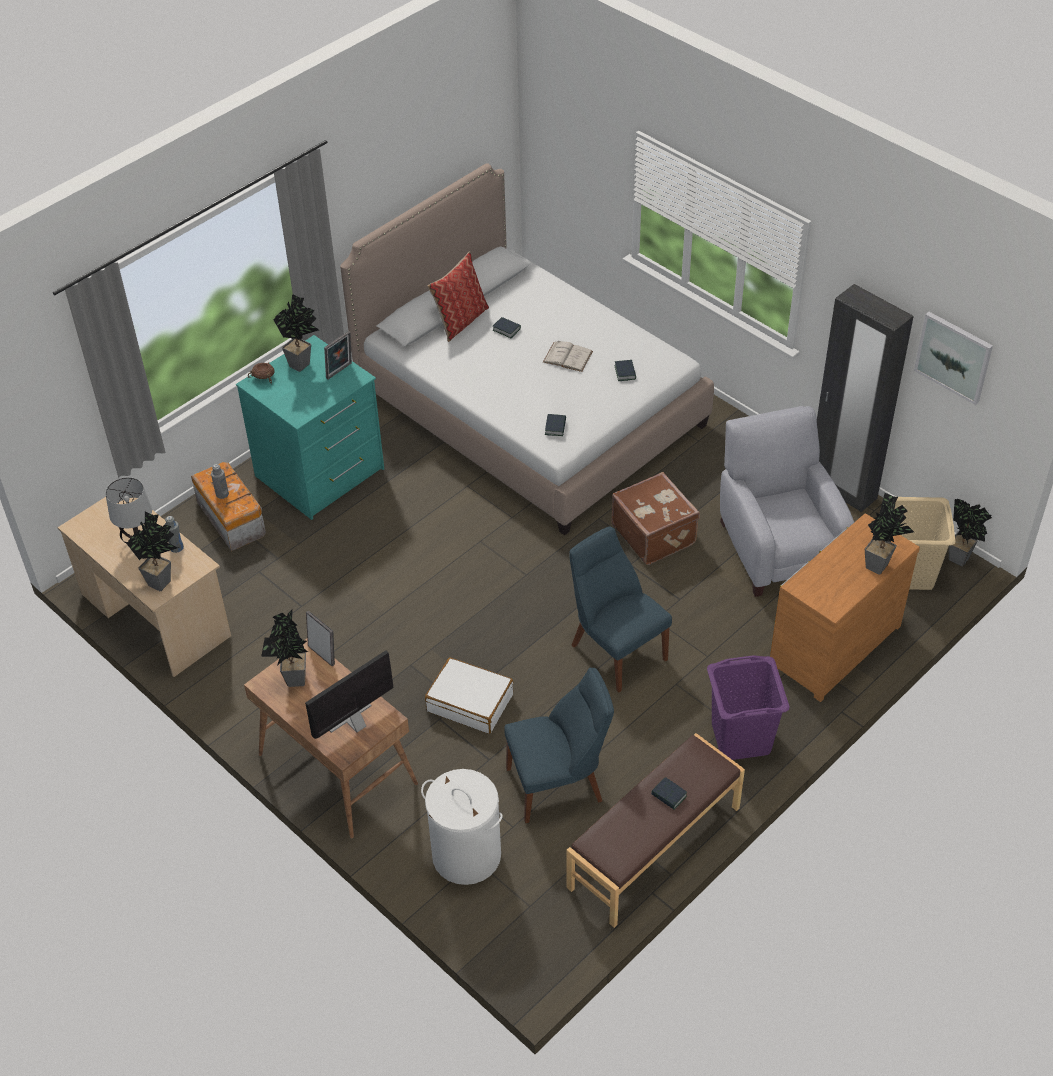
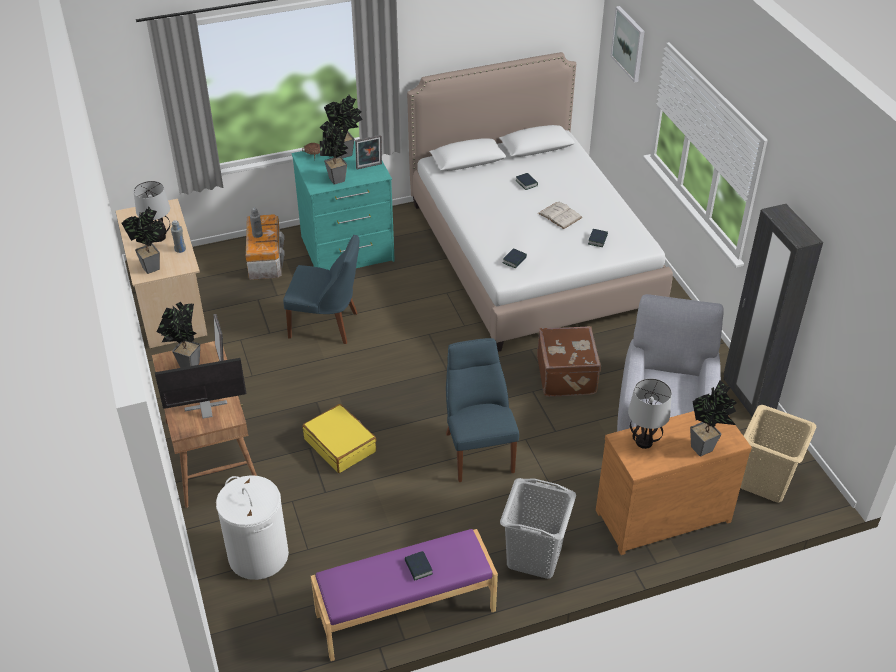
camera: 25 degrees right, 5 degrees down
(460, 320) = (496, 167): pillow -> none
(470, 702) = (340, 445): white suitcase -> yellow suitcase
(559, 784) = (364, 532): blue chair -> blue chair (327, 325)
(655, 848) = (406, 613): brown bench -> purple bench
(741, 737) = (535, 556): purple laundry basket -> grey laundry basket
(820, 580) = (644, 442): none -> table lamp
(954, 357) = (848, 290): picture -> picture (628, 43)
(961, 561) = (820, 490): potted plant -> potted plant (336, 181)

